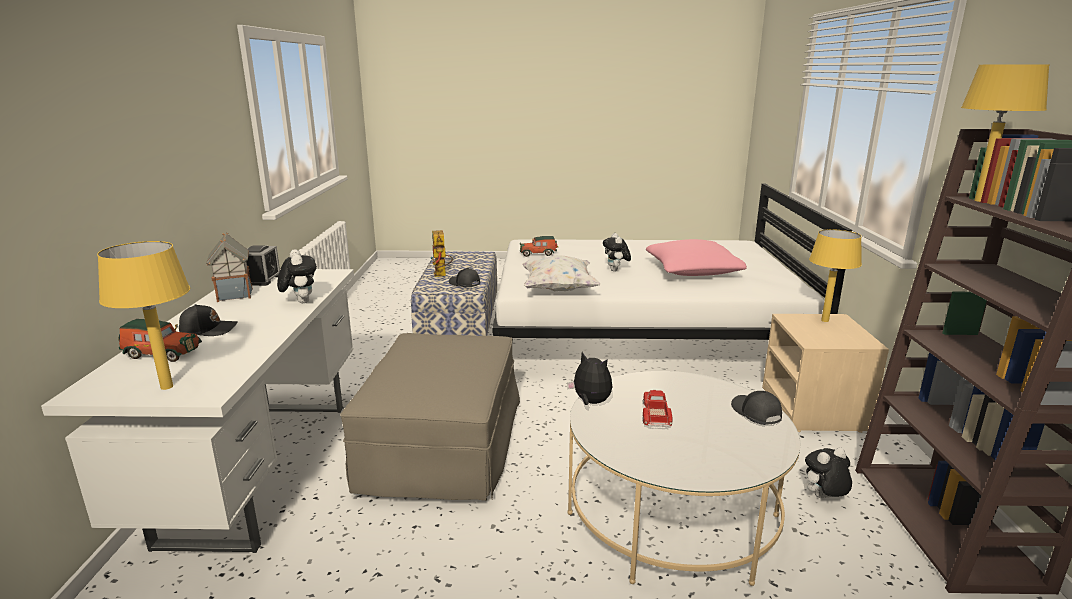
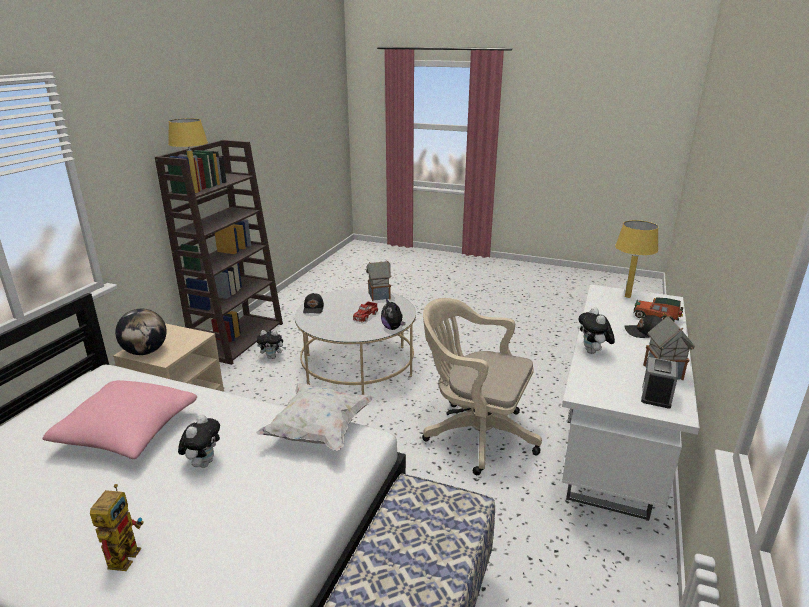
camera: 160 degrees left, 5 degrees up
(442, 275) = (440, 550): toy robot -> toy robot (125, 552)
(442, 447) = (474, 434): beige ottoman -> beige office chair
(464, 284) = (415, 506): black cap -> none
(538, 254) = (249, 561): toy car -> none
(685, 467) = (378, 296): none -> toy house
(824, 320) = (145, 352): yellow table lamp -> globe

